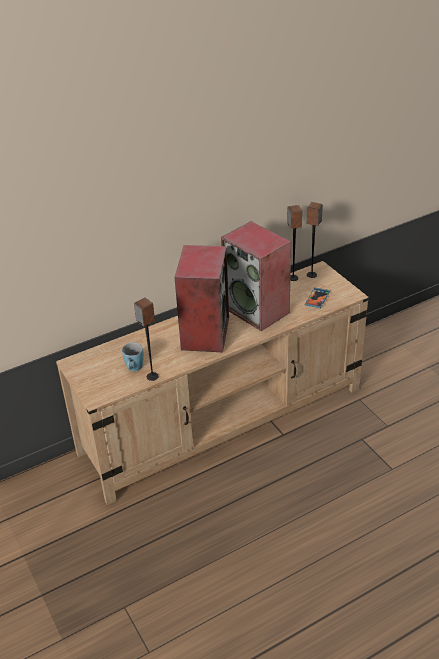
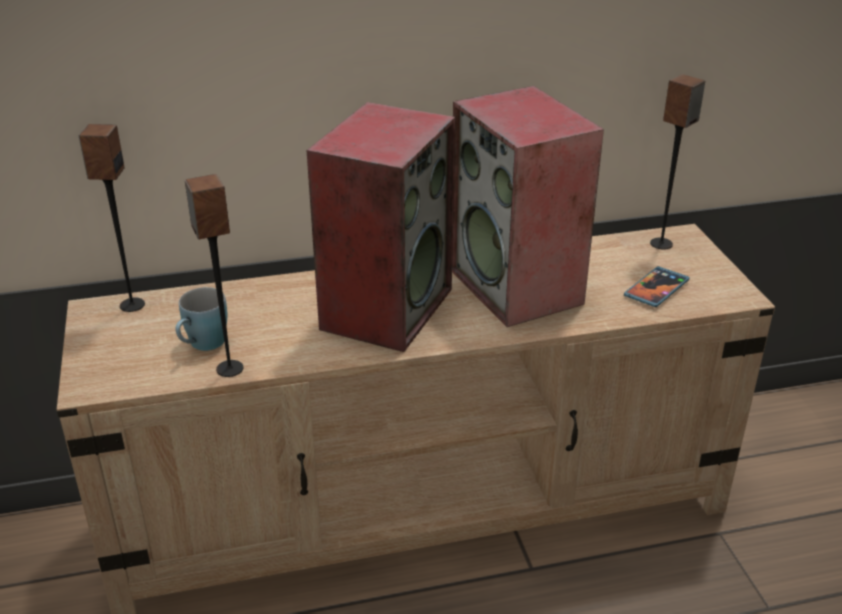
camera: 15 degrees right, 5 degrees down
(293, 278) = (618, 242): speaker -> speaker (131, 305)

